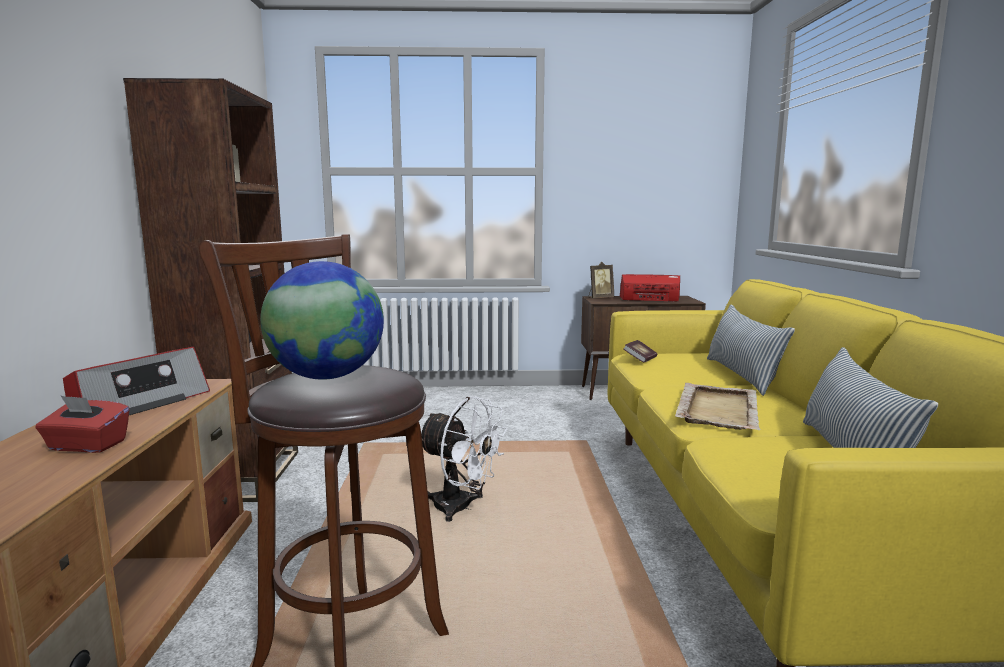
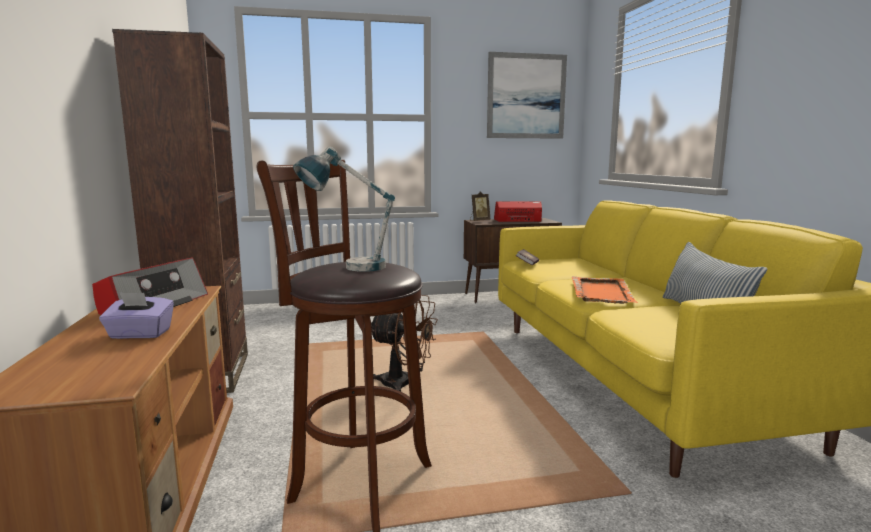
camera: 10 degrees left, 0 degrees up
(87, 446) = (140, 334): red tissue box -> purple tissue box
(327, 377) = (347, 267): globe -> table lamp
(461, 508) = (404, 384): white fan -> brown fan
(666, 143) = (526, 96): none -> picture
(718, 409) = (601, 292): beige tray -> orange tray
(742, 375) = (606, 271): pillow -> none

